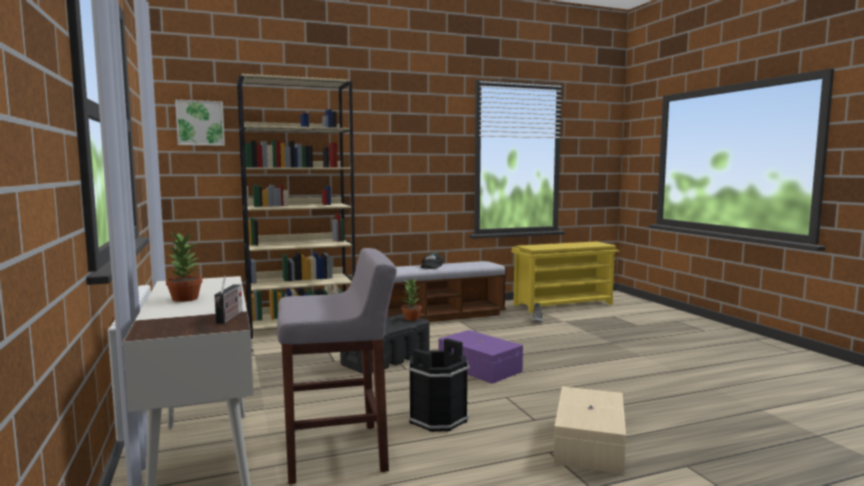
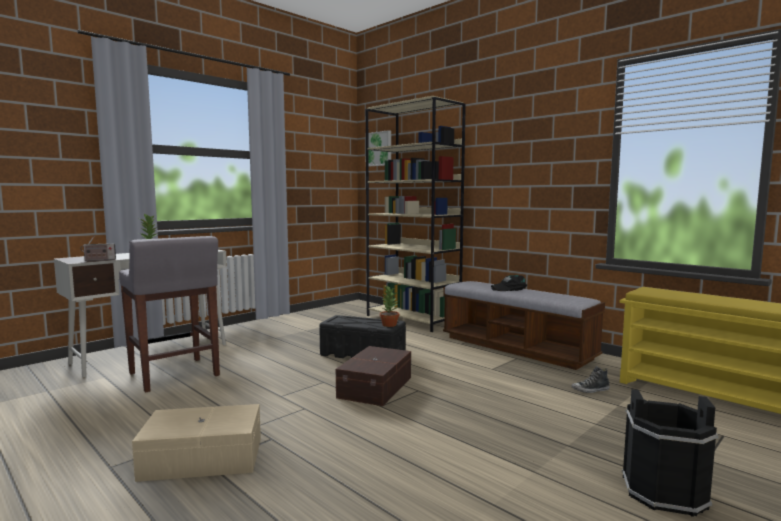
camera: 65 degrees right, 0 degrees up
(438, 418) = (241, 391): black bucket -> black bucket (664, 492)
(479, 367) = (377, 387): purple storage box -> brown storage box

